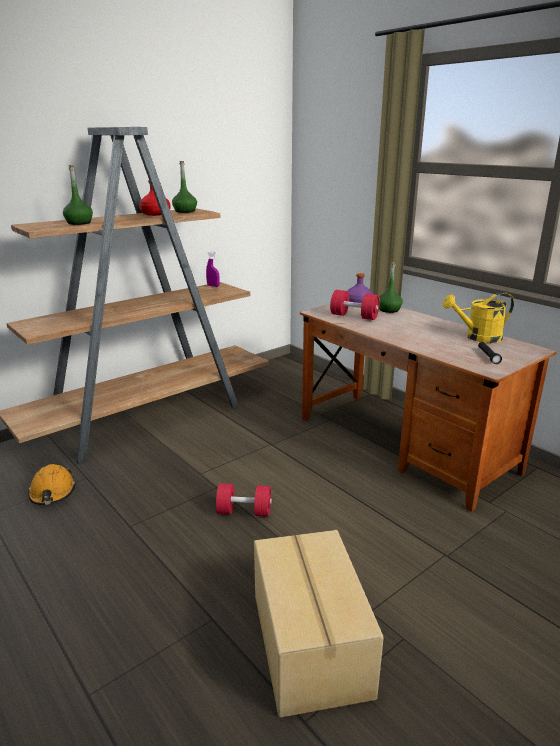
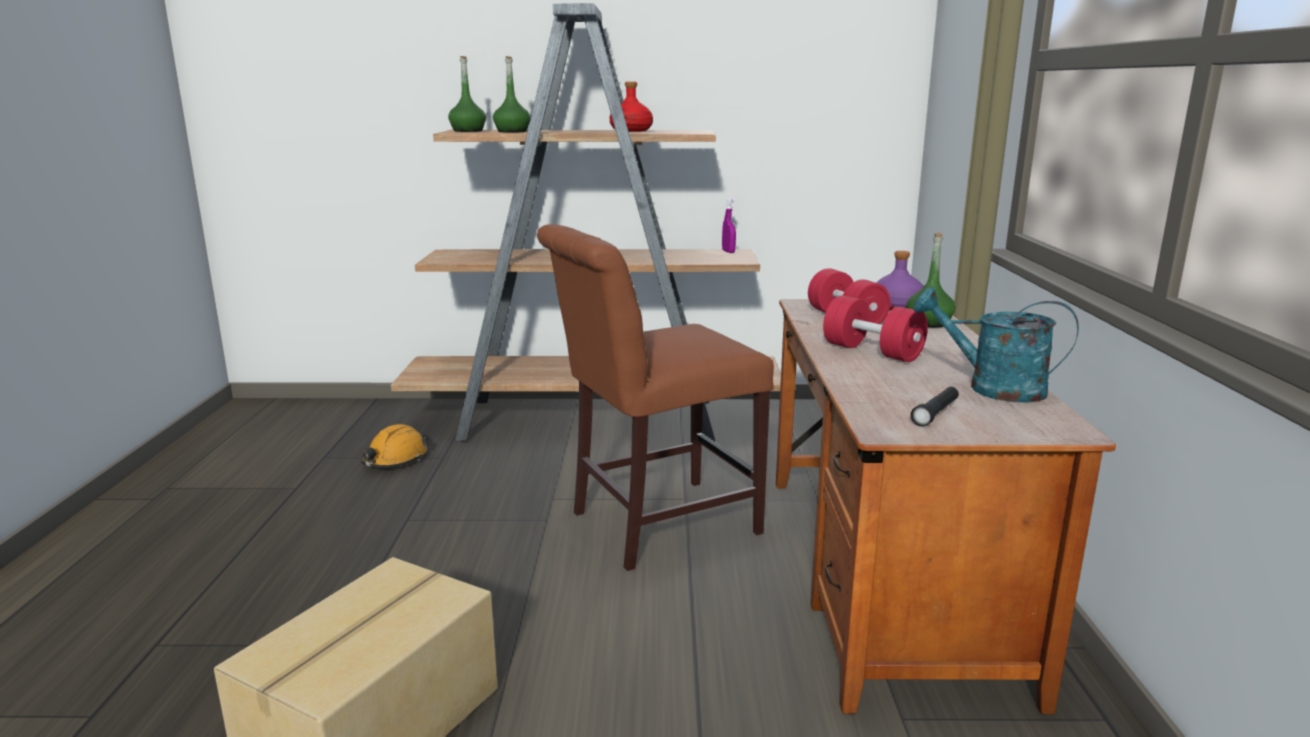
camera: 40 degrees right, 5 degrees down
(185, 211) = (678, 131): green bottle -> green bottle (468, 131)
(244, 511) = (533, 558): red dumbbell -> red dumbbell (872, 352)
(276, 464) = (654, 524): none -> brown chair
(477, 337) = (992, 388): yellow watering can -> turquoise watering can

